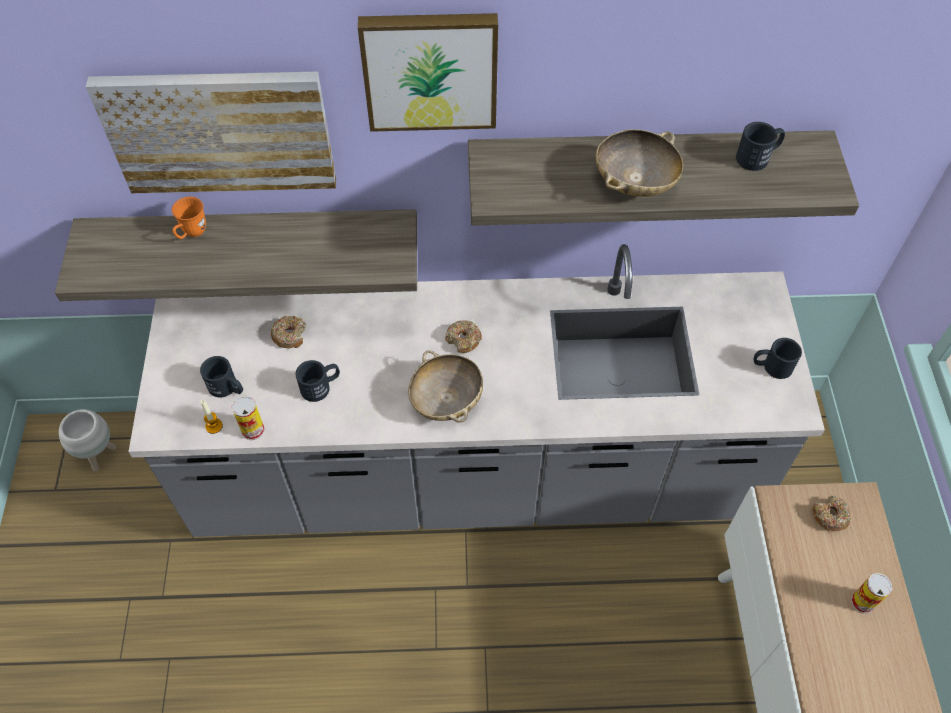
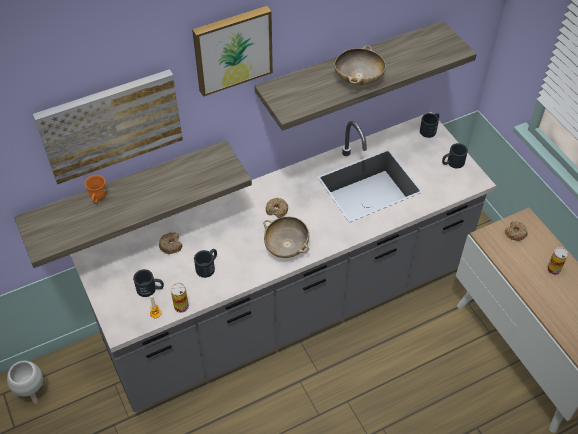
camera: 25 degrees left, 5 degrees down
(758, 156) = (413, 45): black mug -> black mug (430, 129)

